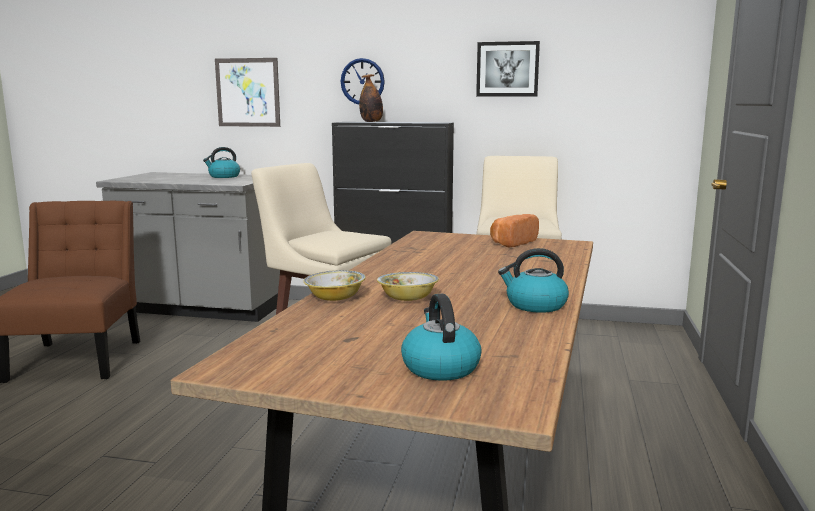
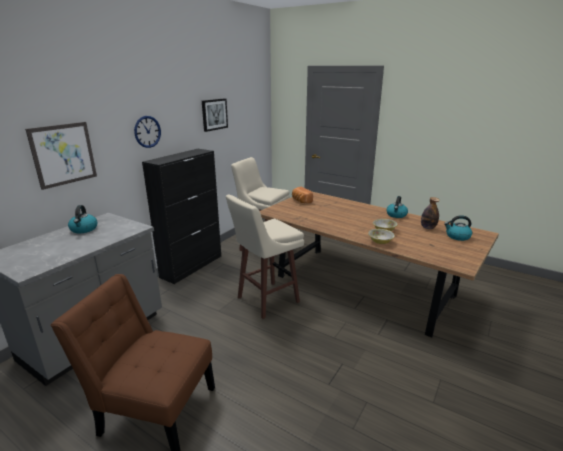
camera: 70 degrees left, 10 degrees up
(371, 122) = (167, 158): bottle -> bottle (428, 228)

